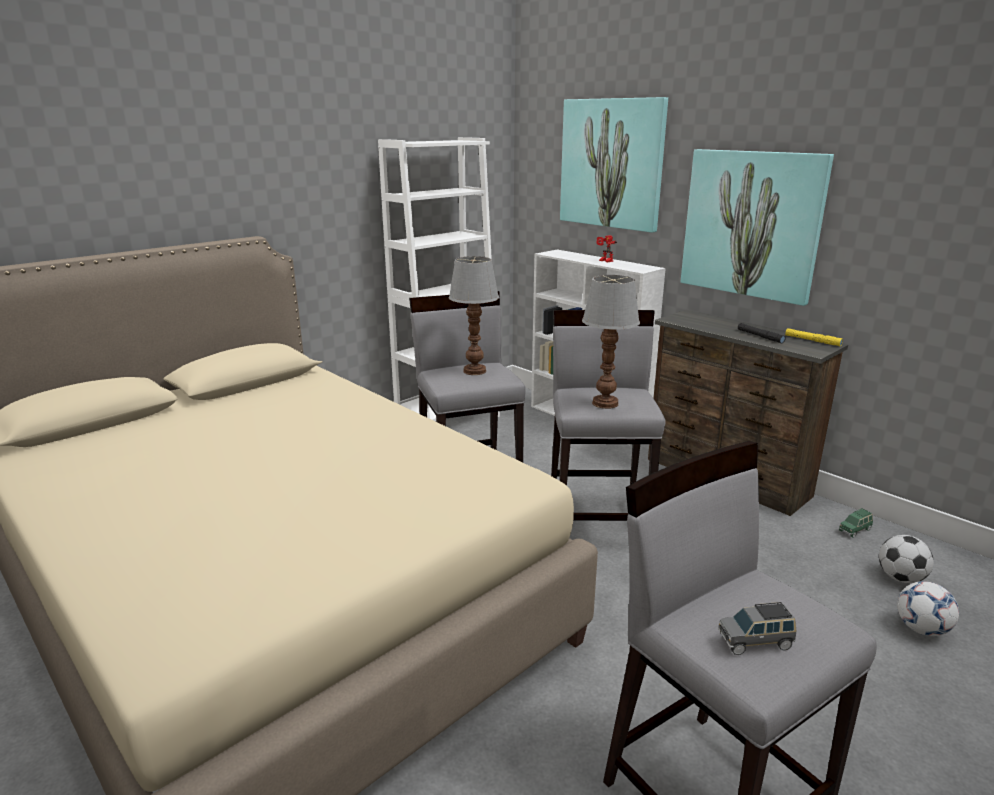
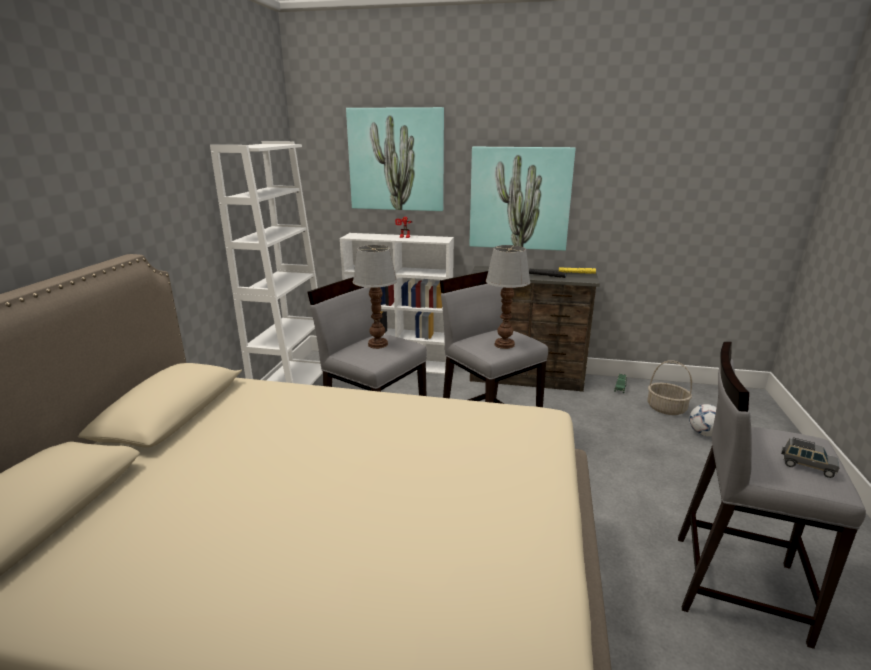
camera: 35 degrees left, 0 degrees up
(755, 641) = (806, 466): grey toy car -> grey toy car turned 105 degrees counterclockwise
(900, 578) = (666, 408): football -> basket

